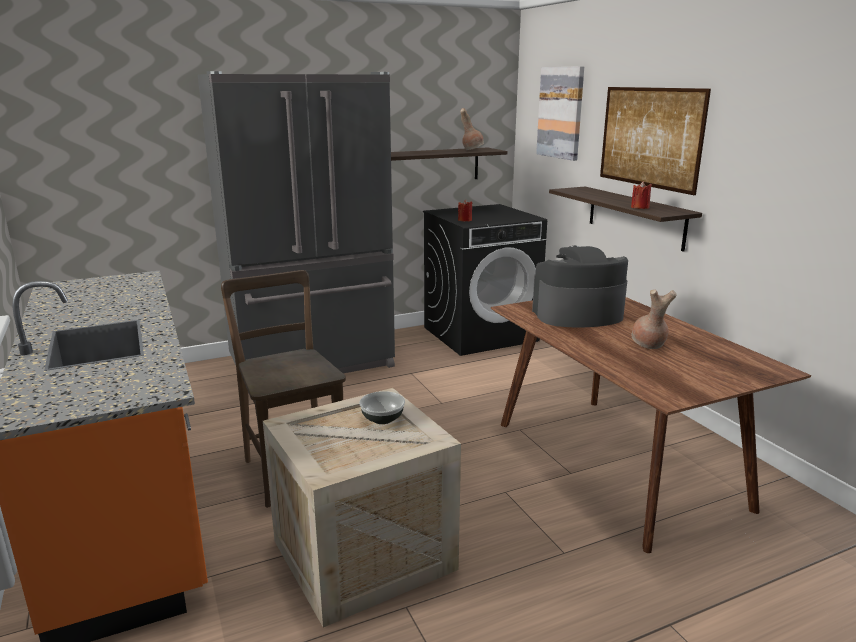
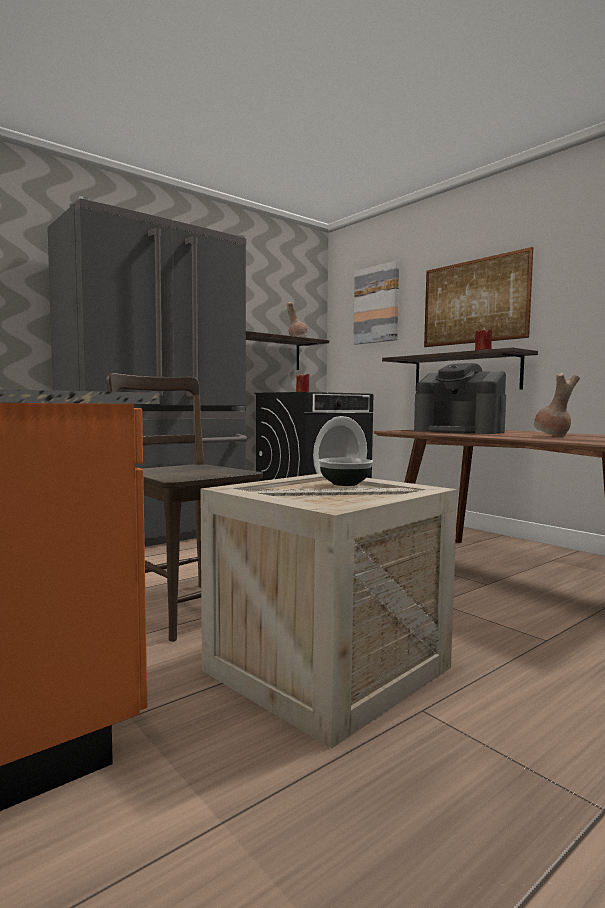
camera: 15 degrees left, 15 degrees down
(577, 315) = (459, 431): coffee machine -> coffee machine turned 120 degrees counterclockwise

